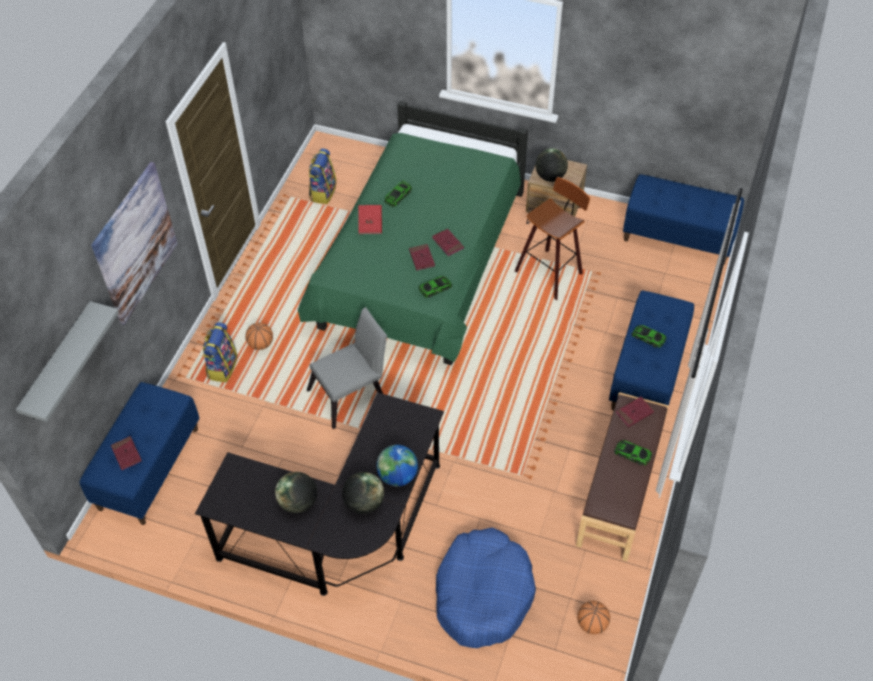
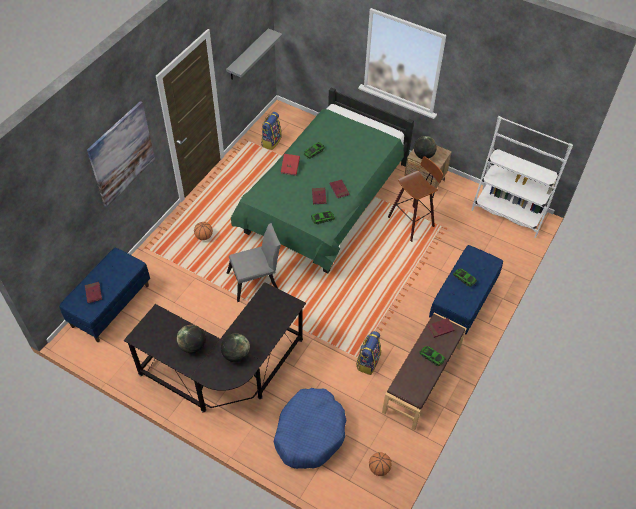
camera: 10 degrees right, 0 degrees up
(58, 363) = (52, 224): grey shelf -> grey shelf (248, 55)
(222, 367) = (175, 247): backpack -> backpack (368, 361)
(397, 476) = (263, 341): globe -> none
(678, 237) = (508, 212): blue bench -> white bookcase

